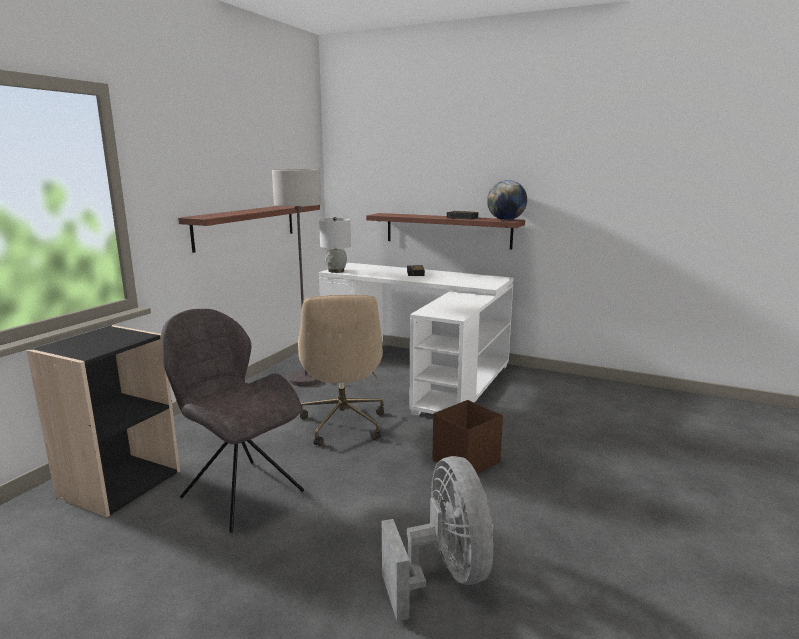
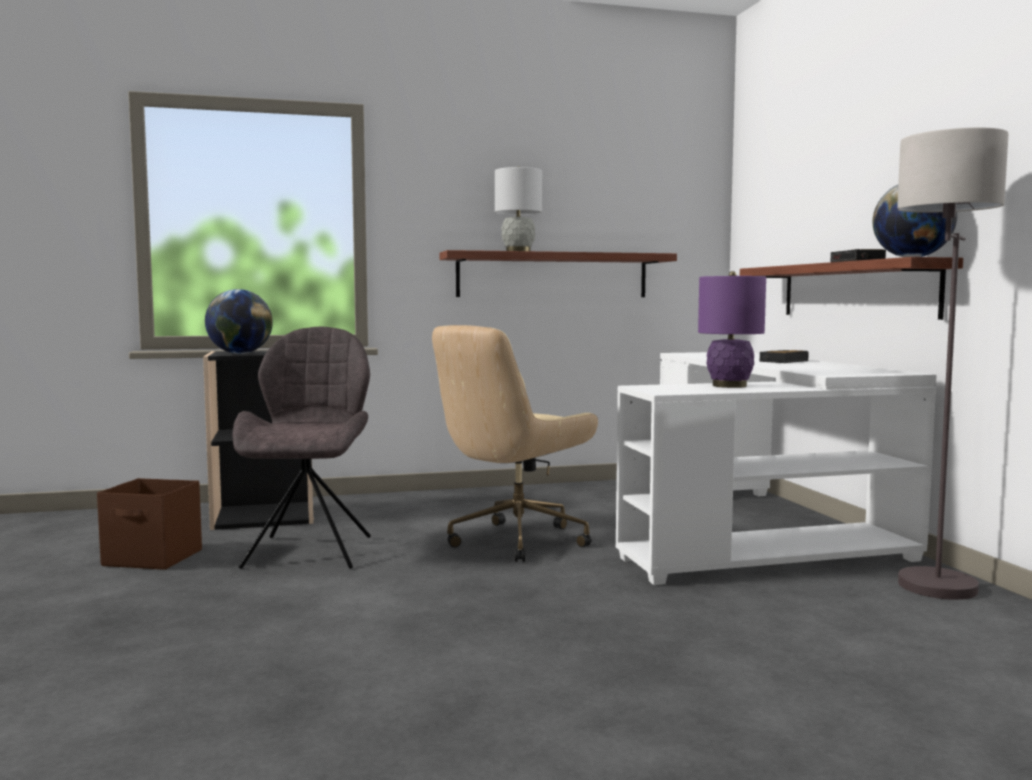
camera: 50 degrees right, 10 degrees down
(92, 348) = (239, 353): none -> globe
(306, 383) = (577, 502): grey floor lamp -> grey floor lamp (931, 593)
(336, 271) = (685, 353): white table lamp -> white table lamp (518, 251)
(444, 574) = (281, 670): grey fan -> none
(453, 302) = (729, 386): none -> purple table lamp
(467, 461) = (561, 615): brown storage box -> brown storage box (153, 558)

